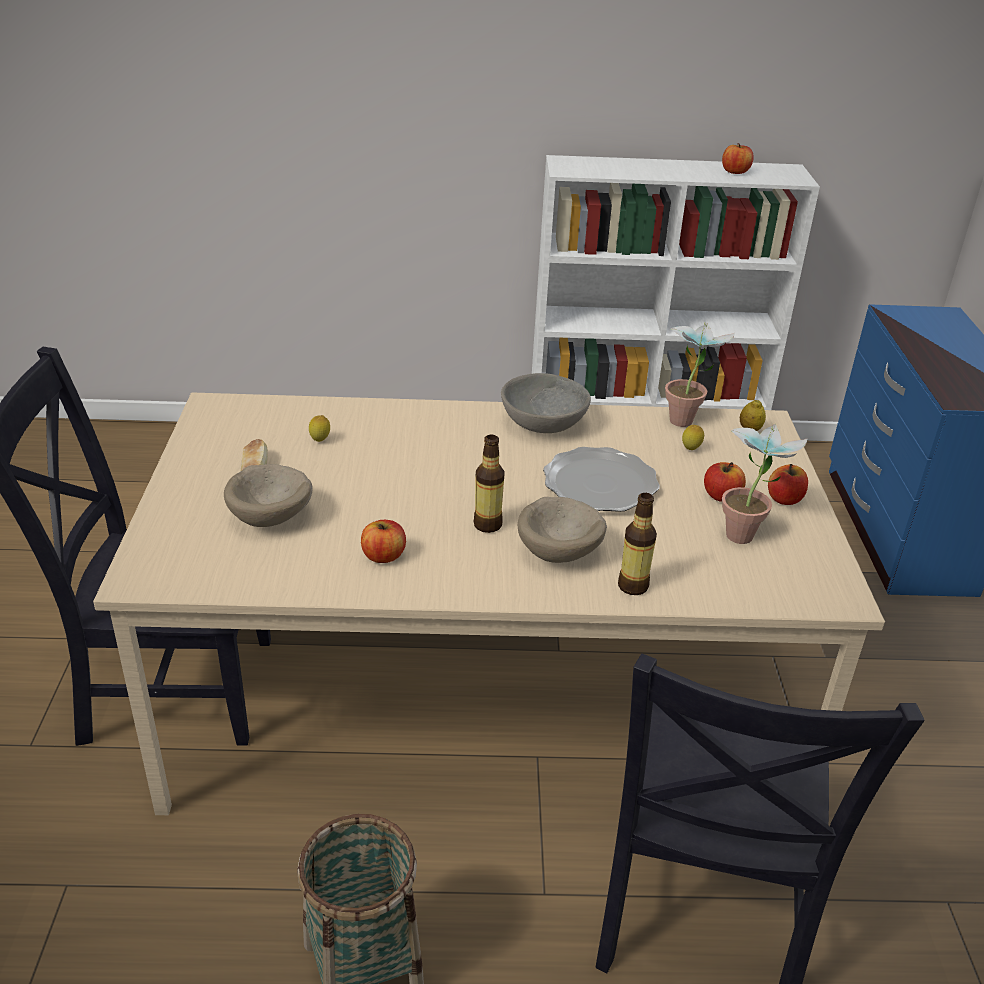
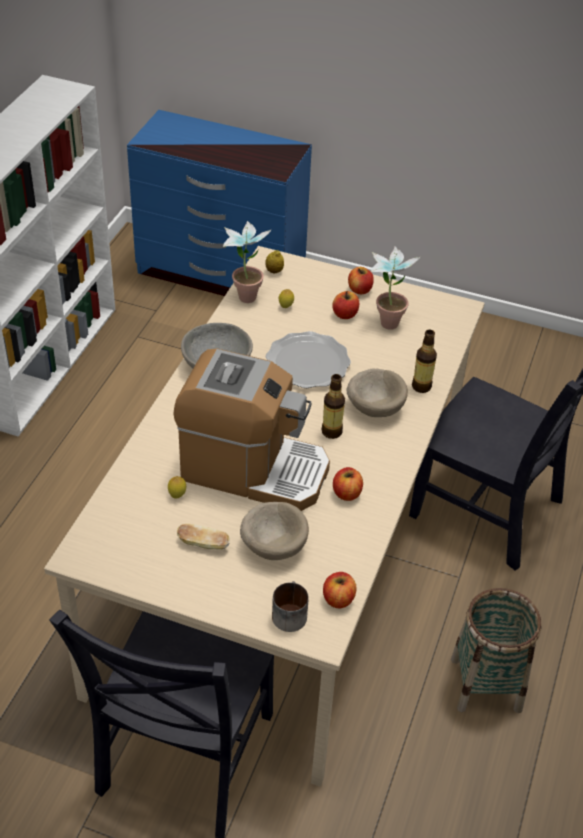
camera: 70 degrees left, 10 degrees up
(167, 547) = (288, 613): none -> mug
(388, 480) = (253, 469): none -> coffee machine
(735, 172) = (36, 110): apple -> apple (338, 599)

